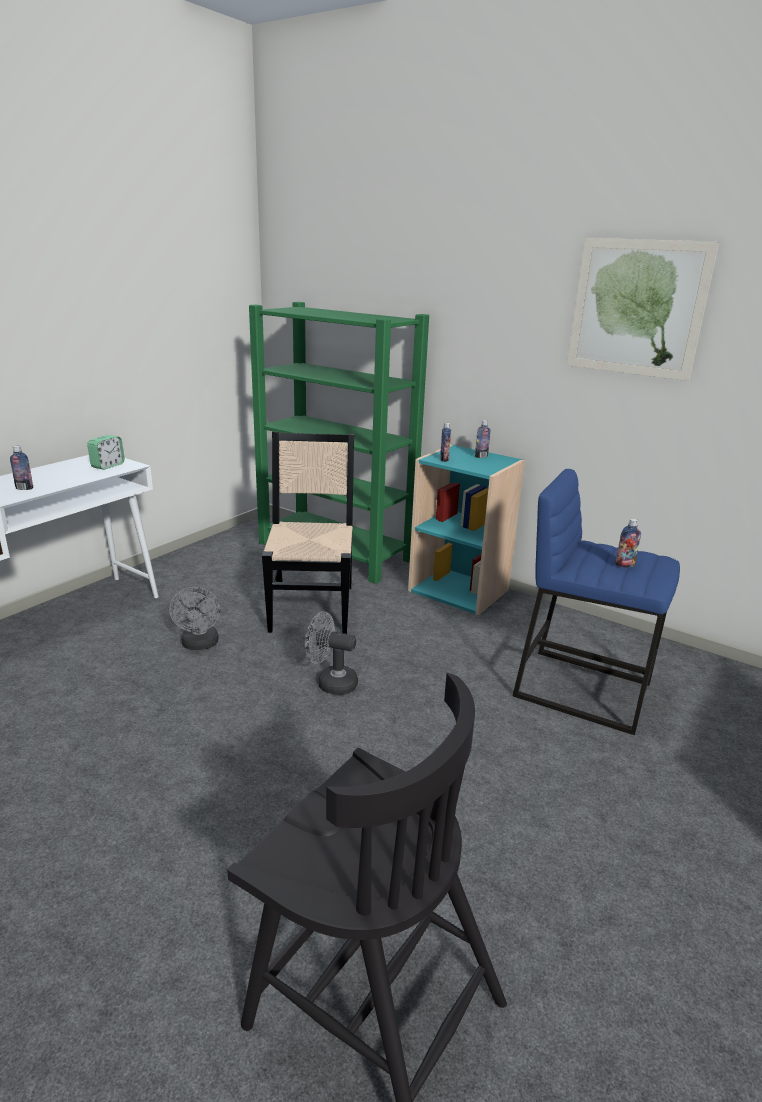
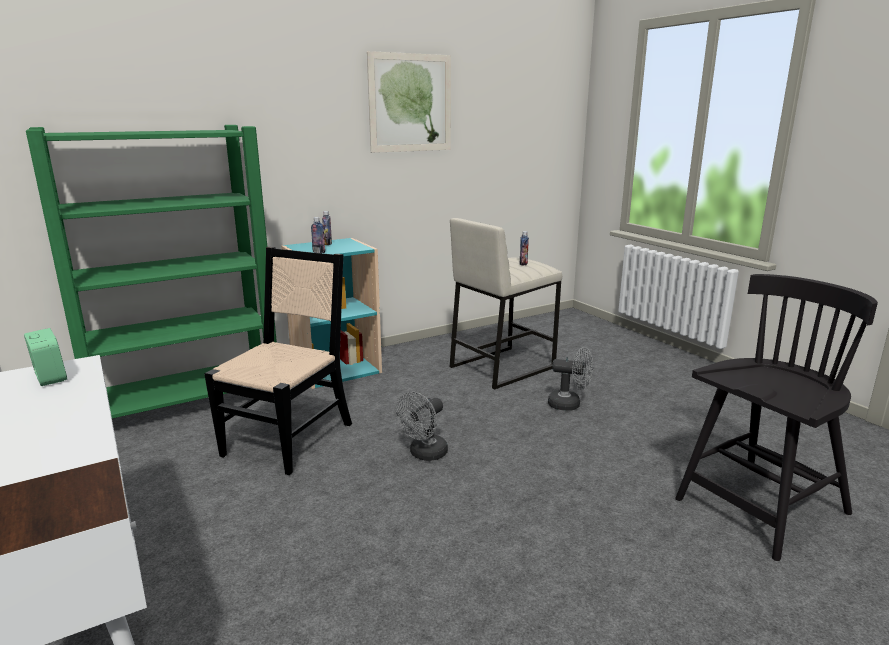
camera: 65 degrees left, 5 degrees down
(24, 488) = (54, 437): bottle -> none
(200, 645) = (289, 519): grey fan -> grey fan (569, 404)
(311, 608) = (288, 439): chair -> chair turned 90 degrees clockwise
(582, 689) = (502, 367): blue stool -> beige stool

